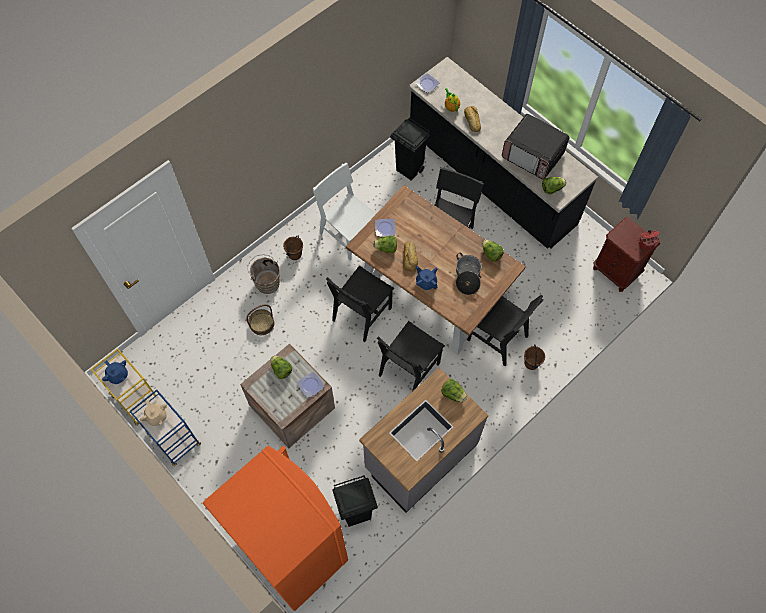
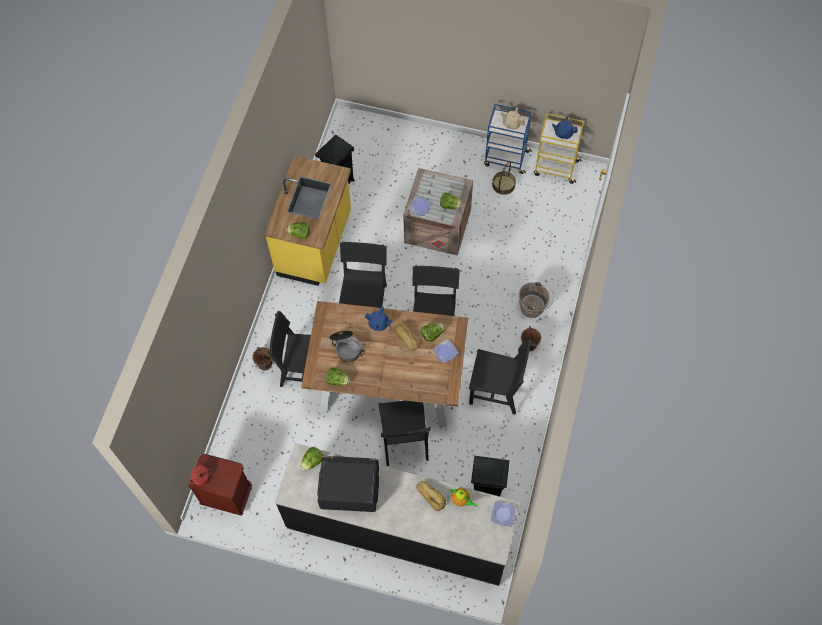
camera: 150 degrees right, 0 degrees up
(262, 324) = (510, 272): basket -> basket (503, 185)
(292, 549) = (369, 140): orange fridge -> none
(348, 235) = (496, 391): white chair -> black chair
(420, 456) = (316, 244): grey counter -> yellow counter

